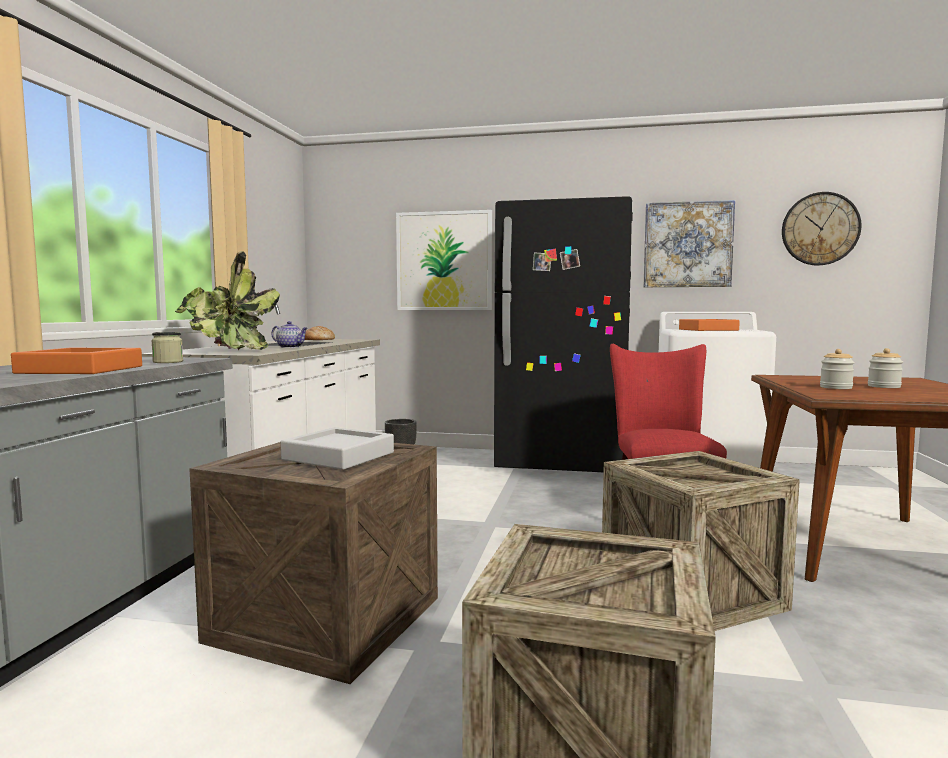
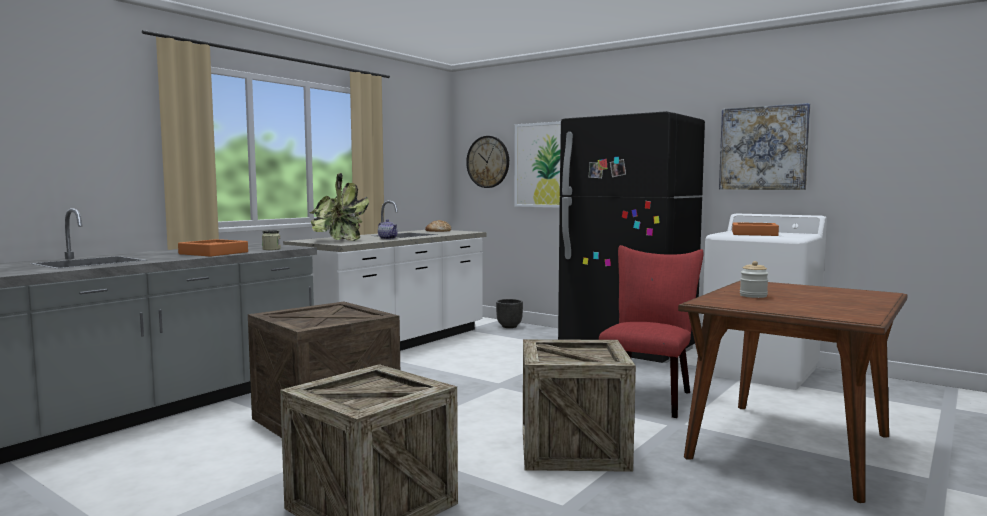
camera: 25 degrees right, 0 degrees up
(338, 456) = (332, 315): grey tray -> none
(820, 229) = (903, 130): wall clock -> wall clock (488, 162)
(884, 386) = (806, 298): jar -> none

